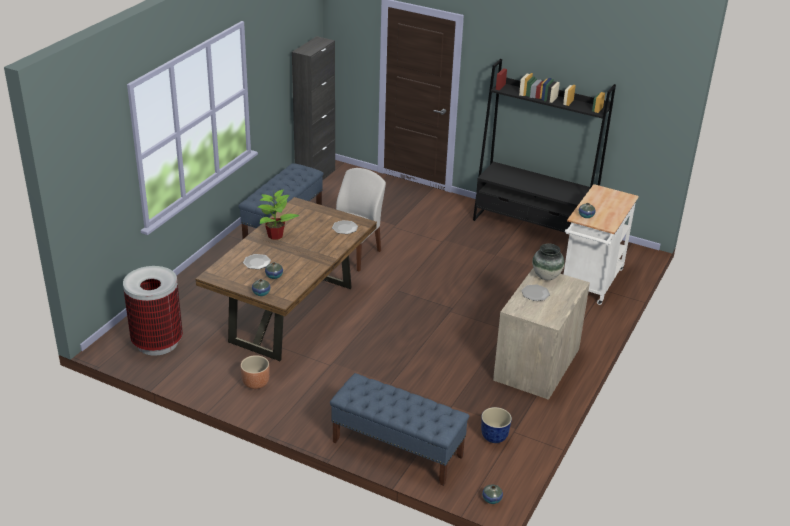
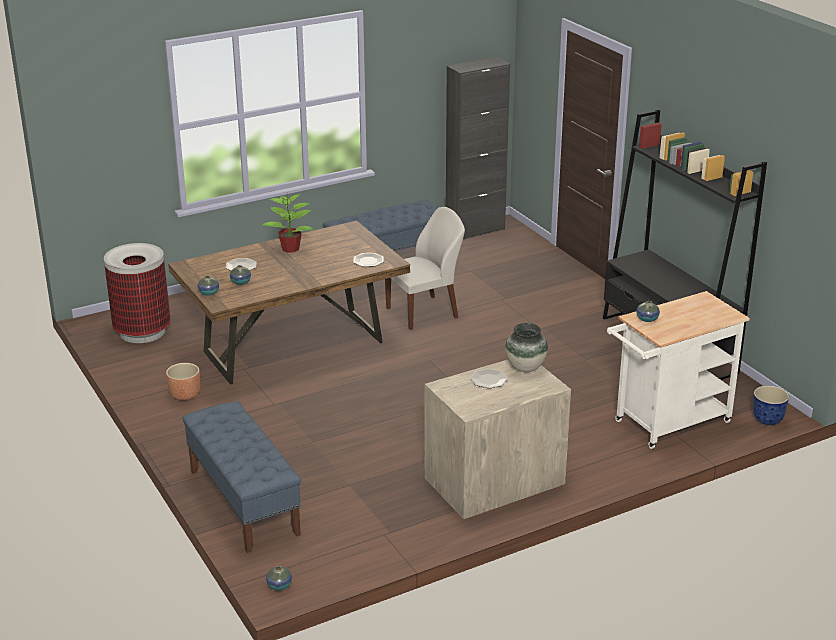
camera: 35 degrees right, 5 degrees down
(494, 437) = (356, 531): planter -> planter (767, 420)

